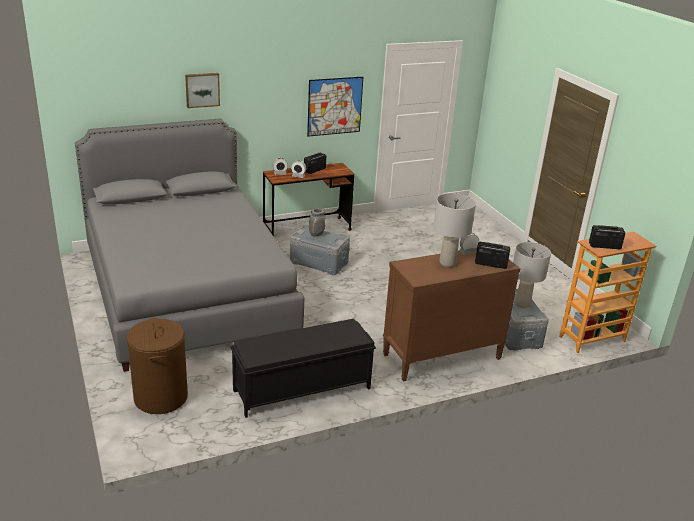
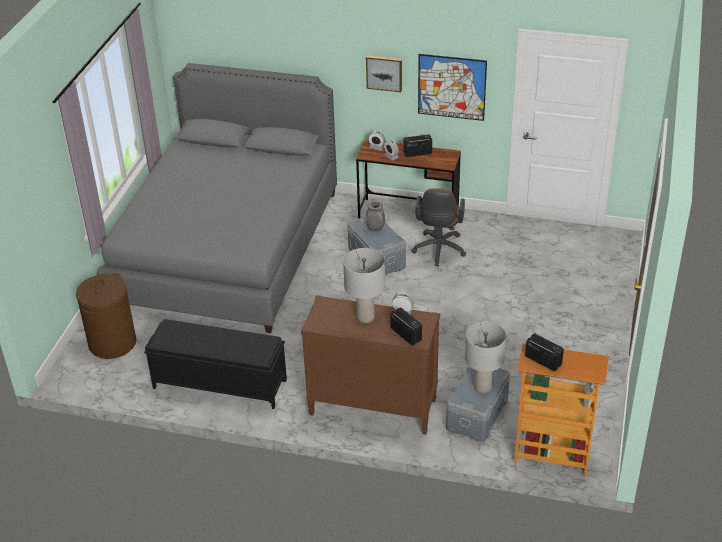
camera: 40 degrees right, 10 degrees up
(202, 89) = (298, 44): picture -> picture (384, 72)
(357, 245) = (438, 251): none -> brown office chair

